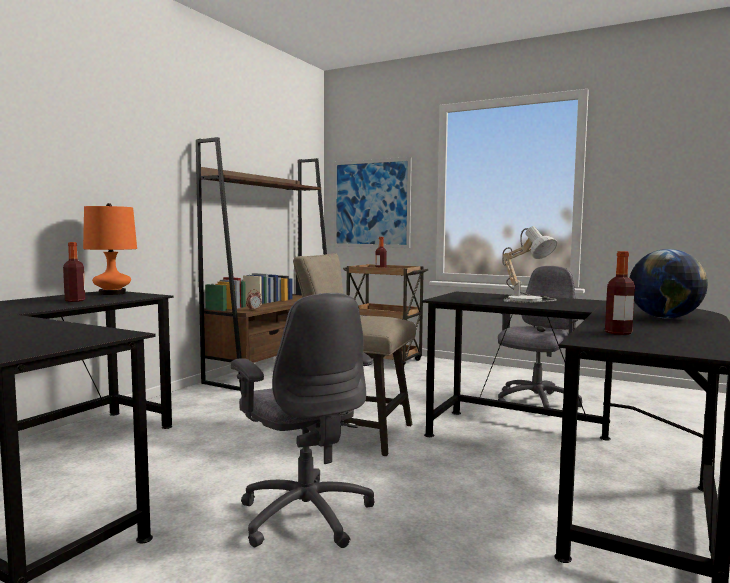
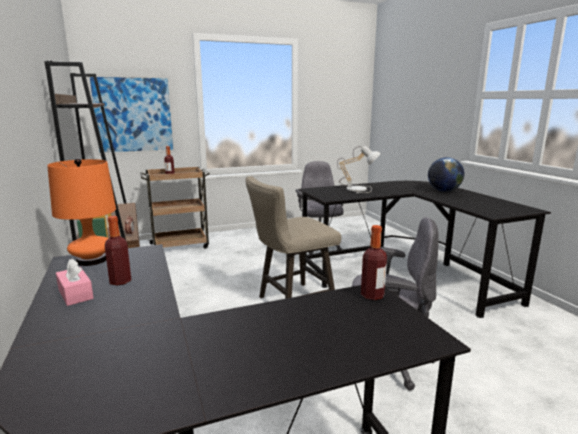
camera: 50 degrees left, 10 degrees up
(42, 300) = (75, 294): none -> pink tissue box
(618, 333) = (475, 206): bottle -> bottle (372, 295)

